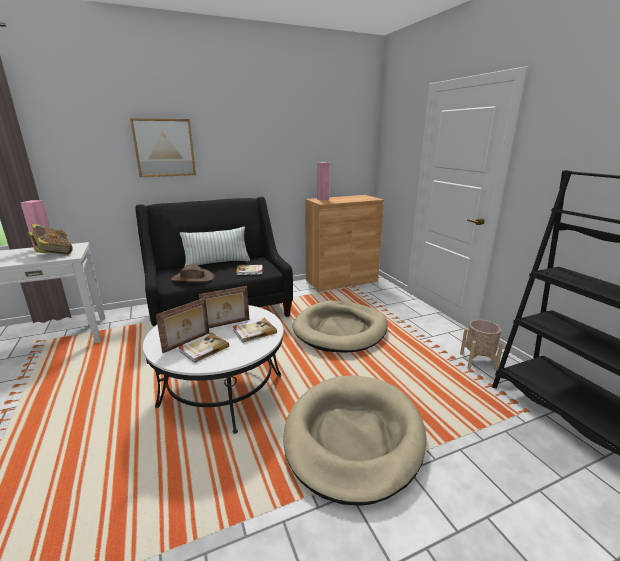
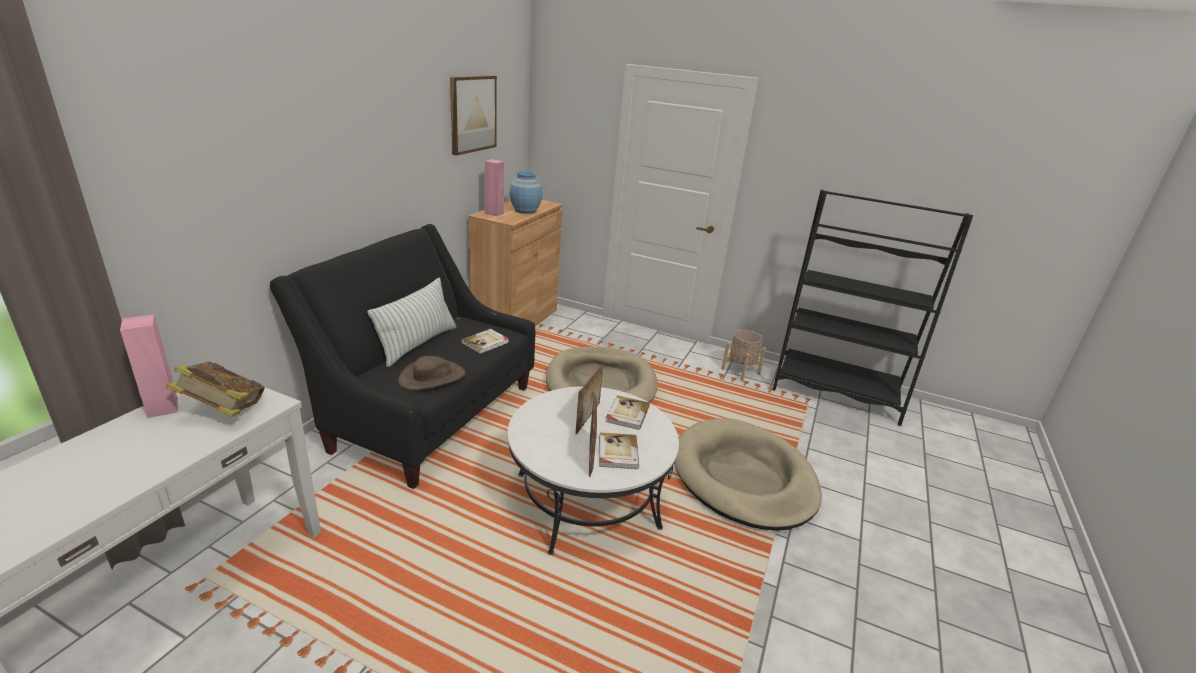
camera: 45 degrees left, 5 degrees up
(164, 148) = (301, 167): picture -> picture (472, 114)
(347, 200) = (525, 210): none -> blue vase

